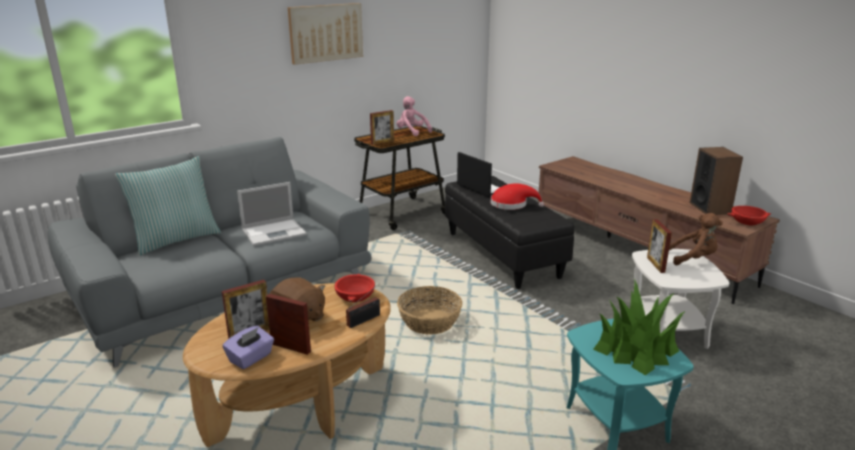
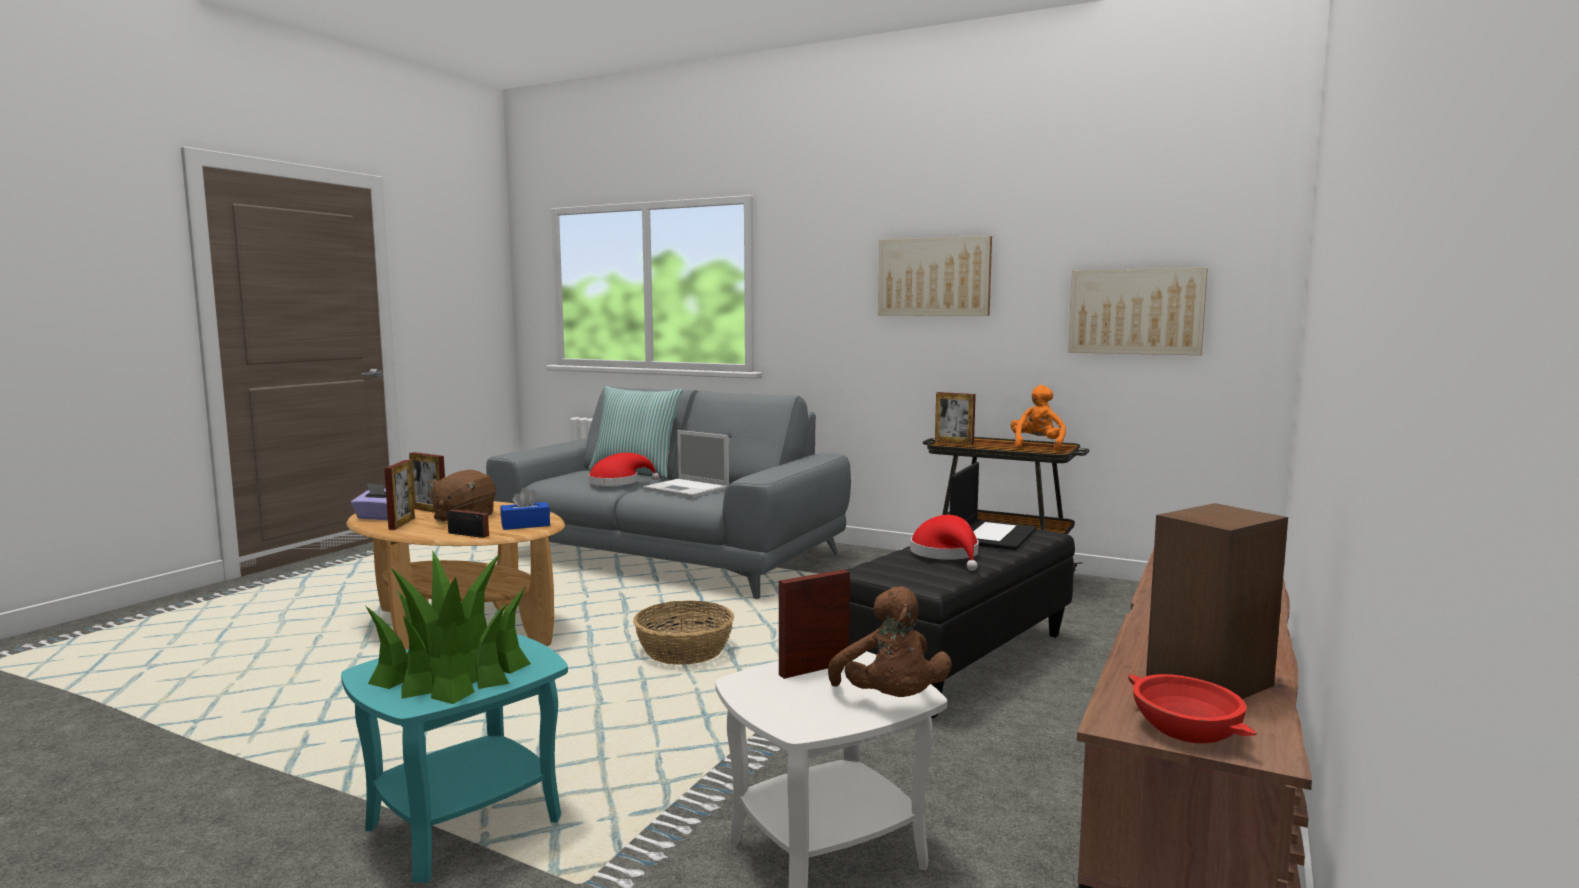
camera: 65 degrees right, 15 degrees down
(212, 251) = (617, 482): none -> red hat
(354, 296) = (525, 525): red bowl -> blue tissue box
(412, 132) = (1037, 446): pink plush toy -> orange plush toy
(430, 45) = (1136, 311): none -> picture

